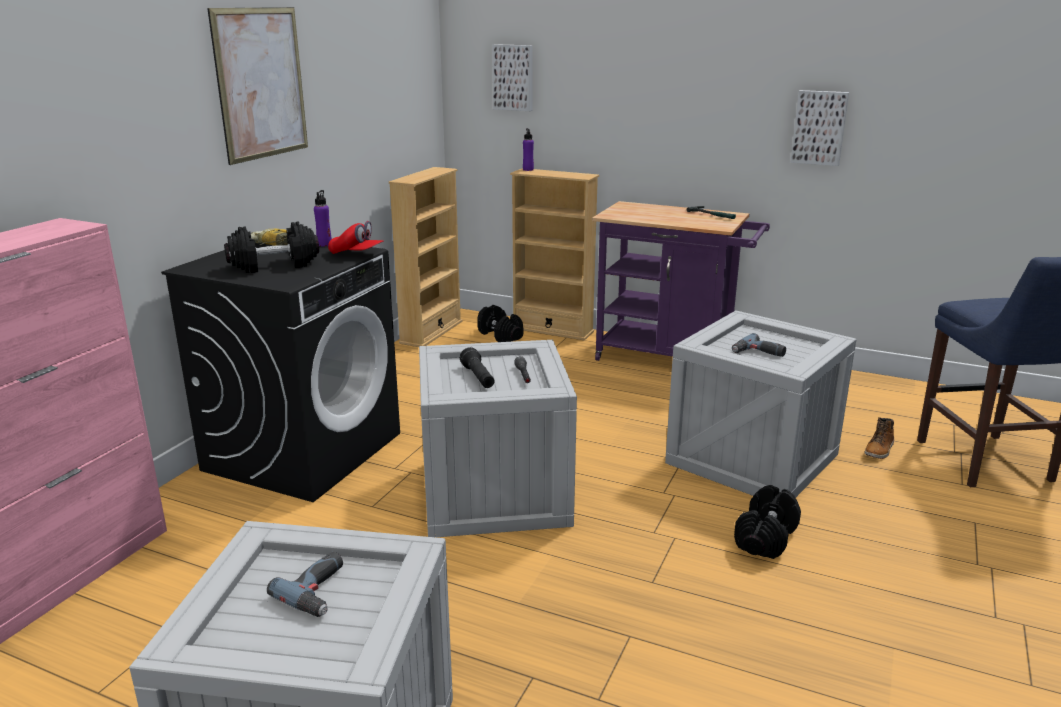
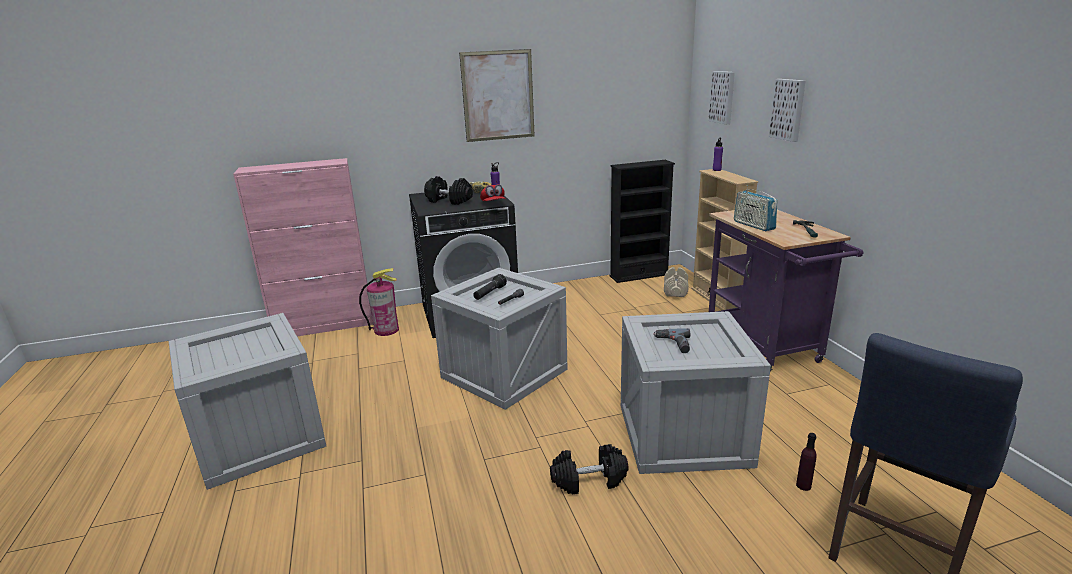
camera: 50 degrees right, 0 degrees up
(211, 526) = (386, 330): none -> fire extinguisher
(320, 591) = (248, 349): power drill -> none
(431, 332) = (639, 275): beige bookcase -> black bookcase
(500, 335) = (675, 291): black dumbbell -> beige dumbbell
(661, 220) = (753, 225): none -> radio
(819, 127) = (920, 162): picture -> picture (788, 109)
(879, 450) = (803, 485): boot -> purple bottle

